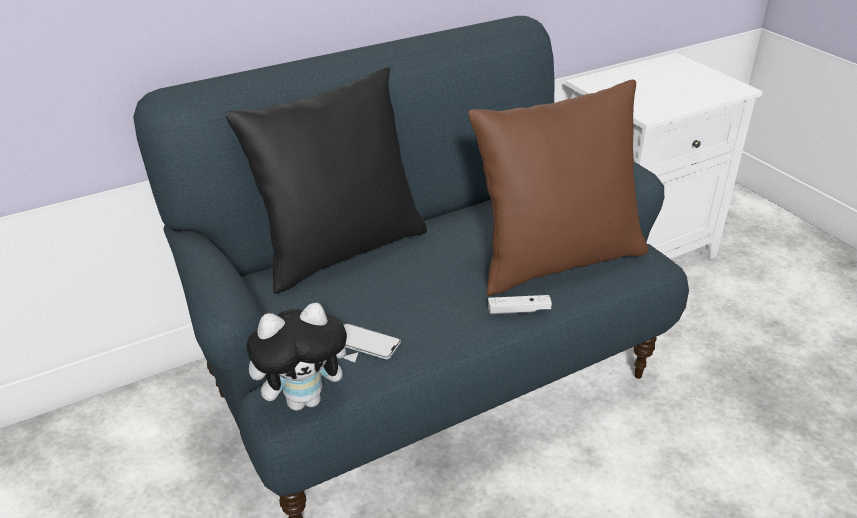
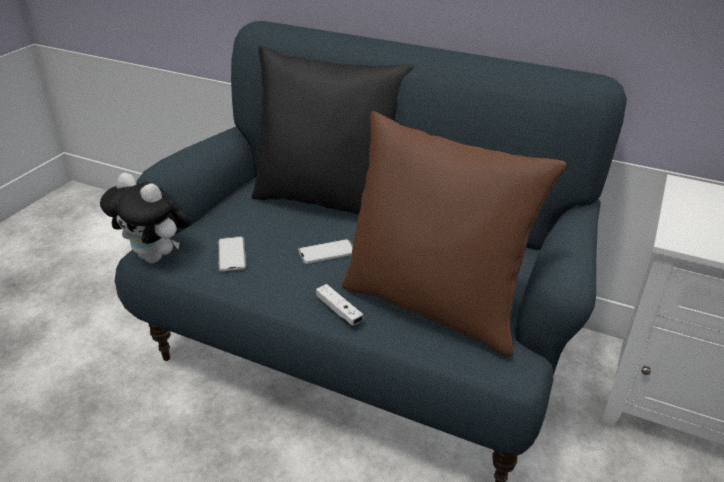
camera: 55 degrees right, 0 degrees up
(426, 283) = (327, 252): none -> phone

